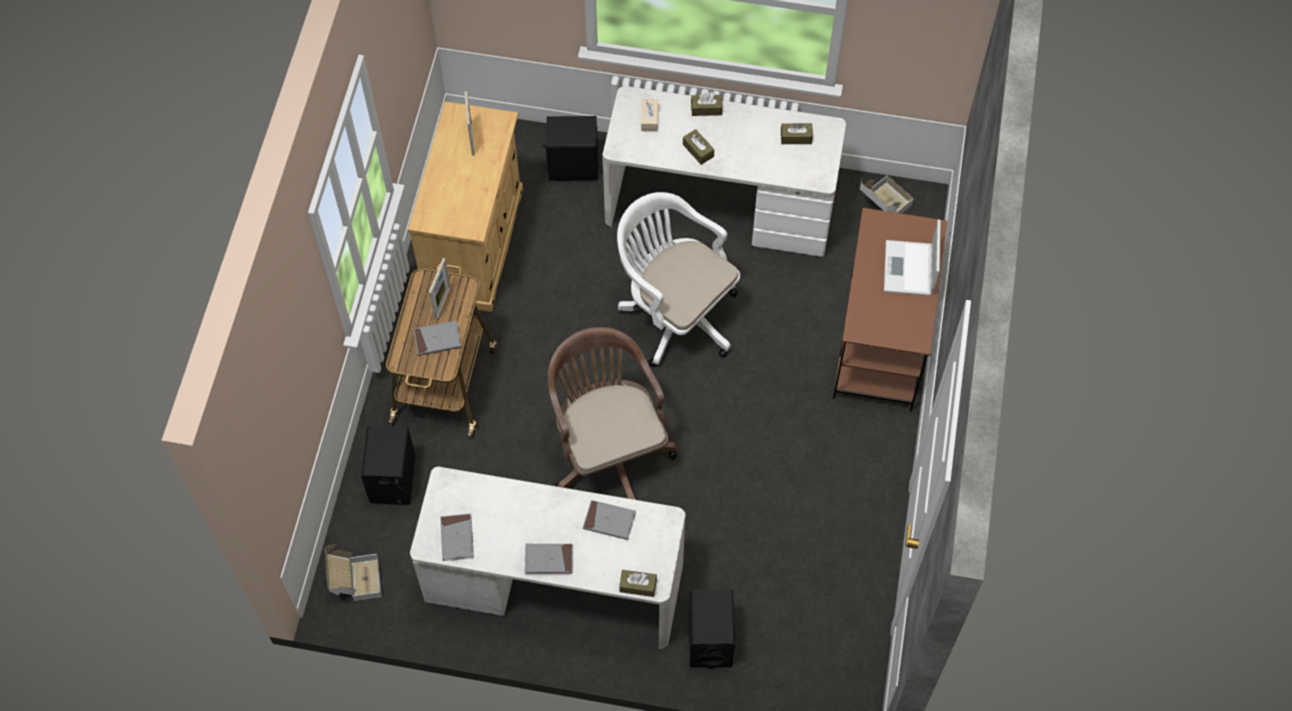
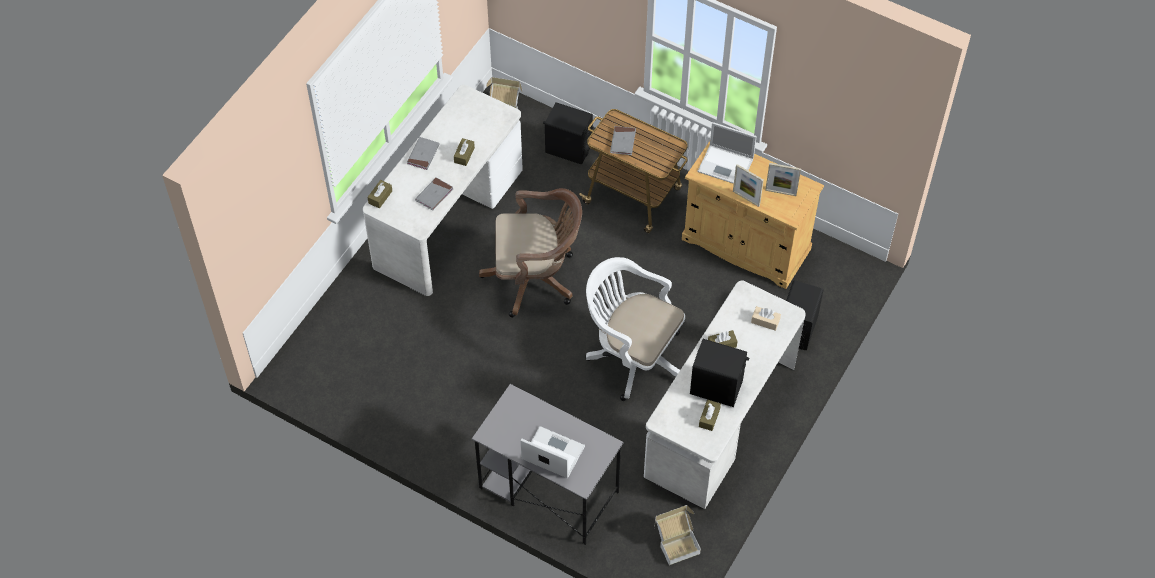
camera: 110 degrees right, 5 degrees down
(442, 303) = (652, 152): picture frame -> picture frame (746, 198)
(451, 203) = (726, 165): none -> laptop
(457, 538) = (463, 110): grey book -> none
(675, 313) = (632, 356): white office chair -> white office chair turned 120 degrees counterclockwise
(706, 109) = (761, 363): brown tissue box -> brown tissue box (464, 155)
(710, 640) = (364, 294): black speaker -> black speaker (716, 387)
(880, 343) = (547, 489): brown desk -> grey desk

